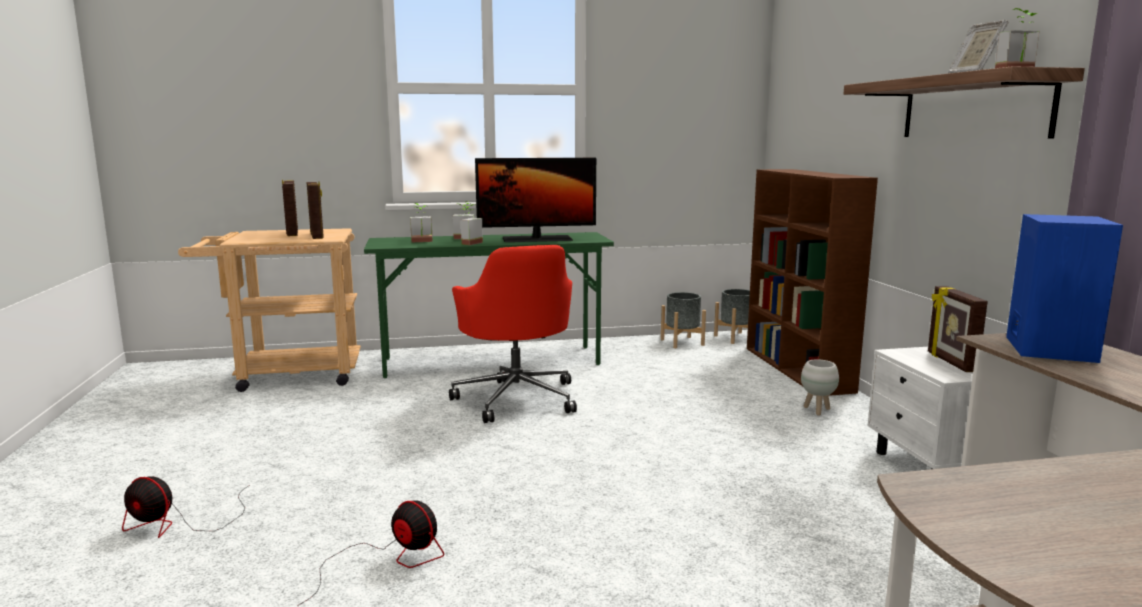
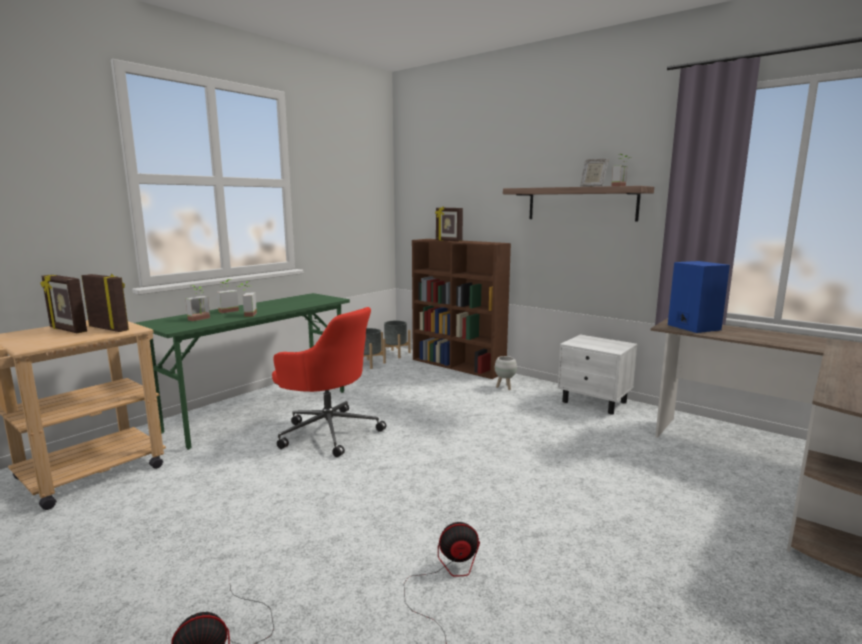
camera: 40 degrees left, 0 degrees up
(537, 239) = (290, 304): monitor -> none
(950, 362) = (600, 343): picture frame -> picture frame (448, 241)

